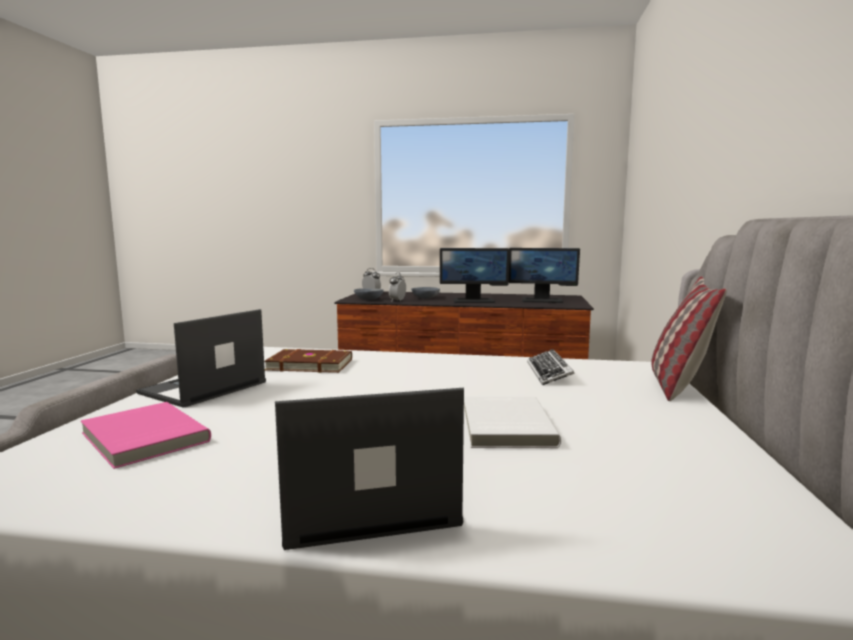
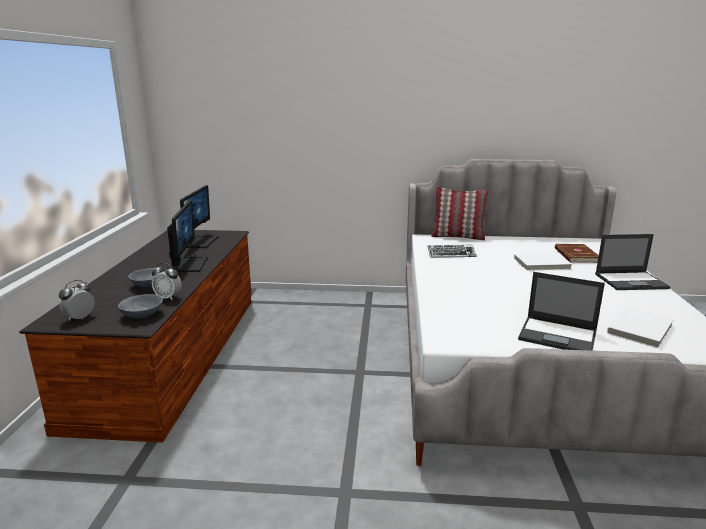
camera: 95 degrees left, 10 degrees up
(142, 438) = (641, 330): pink book -> white book
(310, 364) = (475, 312): brown book -> brown book (575, 255)
(364, 502) = (631, 281): laptop -> laptop turned 75 degrees counterclockwise

